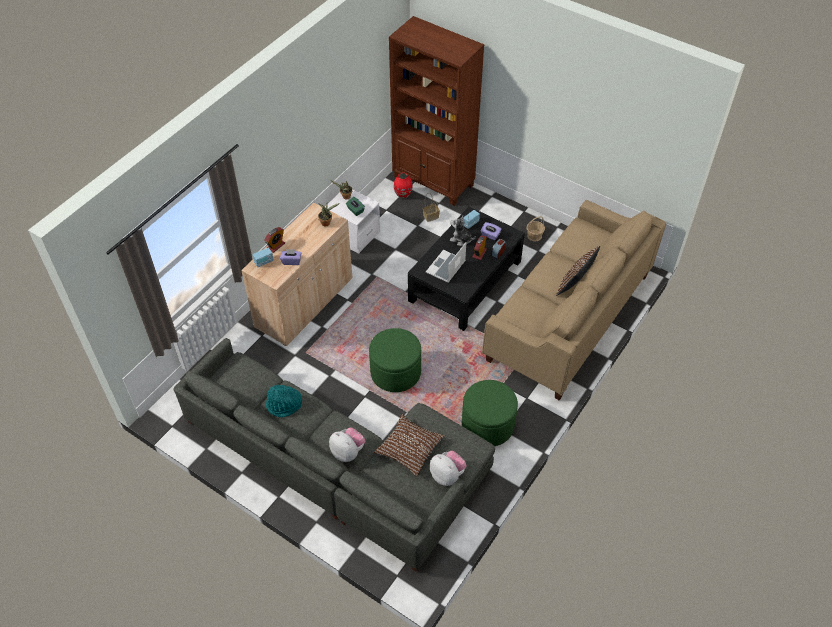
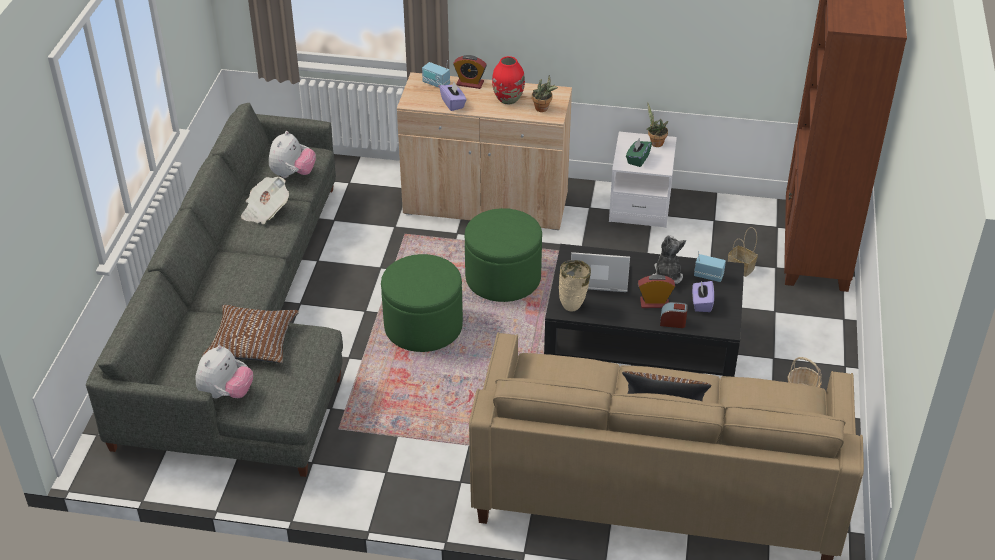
camera: 65 degrees right, 10 degrees down
(284, 405) = (265, 211): turquoise hat -> newspaper
(348, 452) = (221, 289): plush toy -> plush toy (292, 174)
(403, 195) = (759, 227): red vase -> red vase (508, 99)
(463, 287) = (573, 306): none -> beige vase
(487, 425) = (385, 451): green ottoman -> green ottoman (503, 278)

